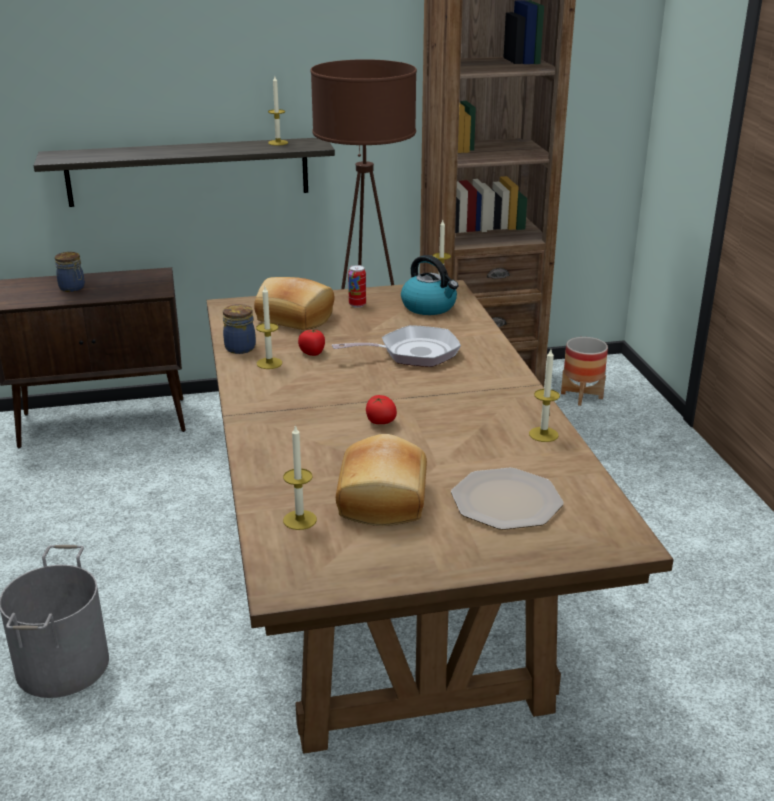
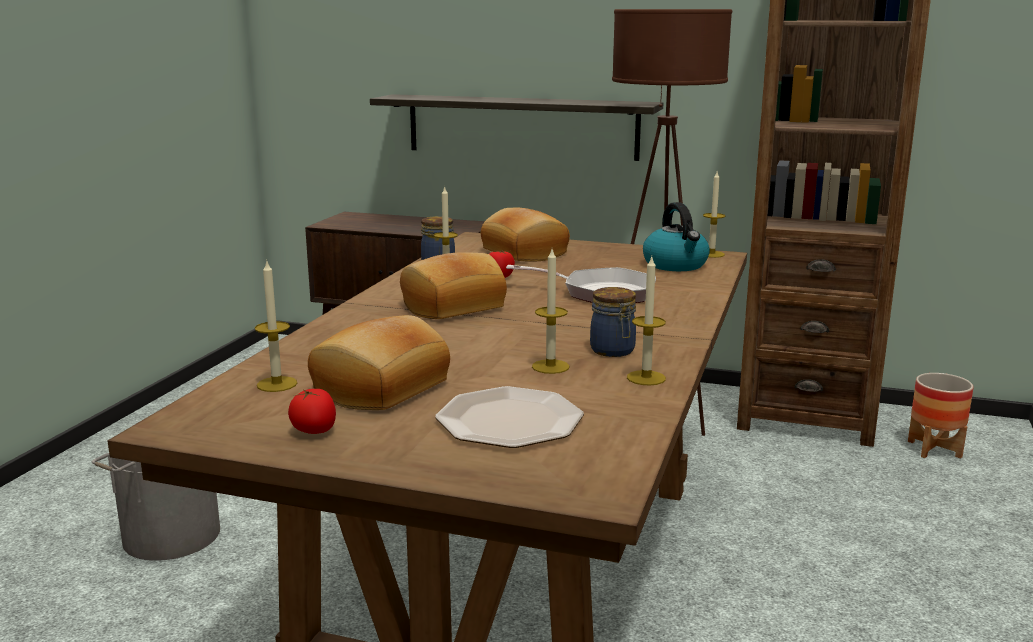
camera: 30 degrees right, 10 degrees down
(73, 288) = (392, 223): jar -> jar (613, 351)
(278, 142) = (606, 101): candle -> candle (550, 366)
(319, 397) = (451, 306): none -> bread
(357, 305) = (601, 253): can -> none
(380, 422) = (480, 333): tomato -> tomato (314, 431)

